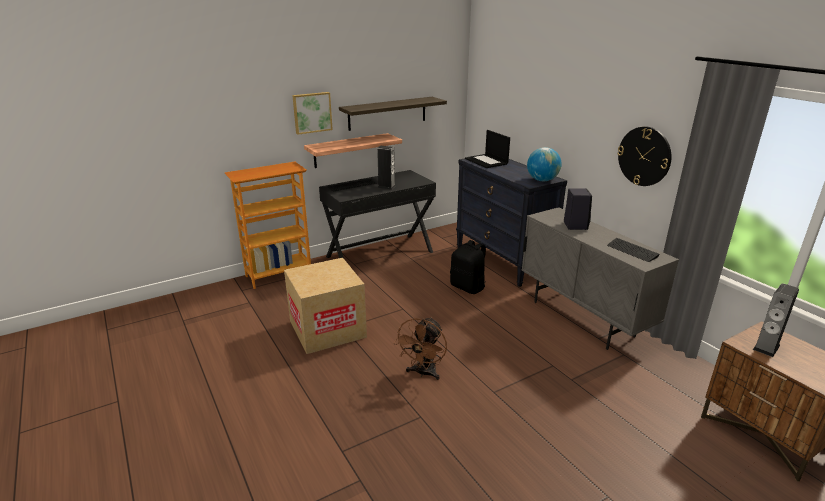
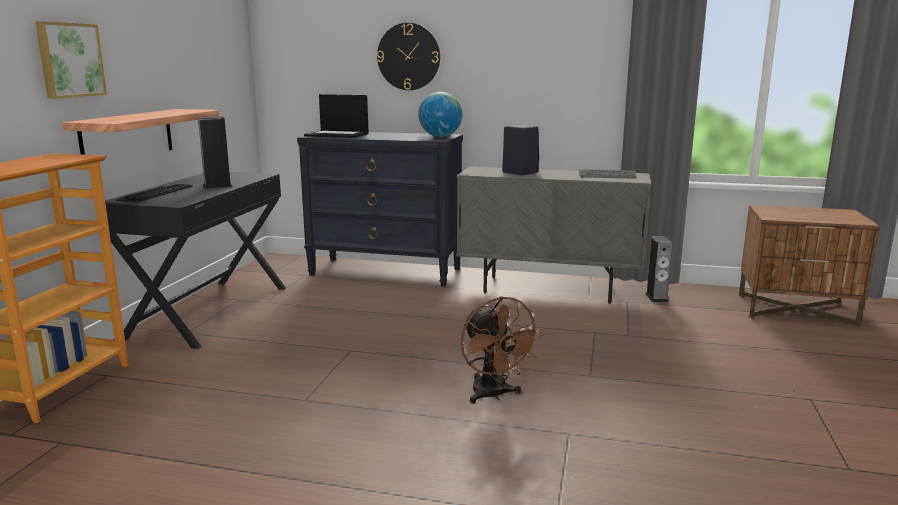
camera: 45 degrees left, 10 degrees down
(327, 329) = (280, 412): cardboard box -> none
(387, 113) = (172, 75): shelf -> none
(468, 287) = (392, 304): black backpack -> none
(644, 156) = (567, 77): wall clock -> wall clock (408, 56)
(766, 347) = (788, 215): speaker -> speaker (656, 297)

